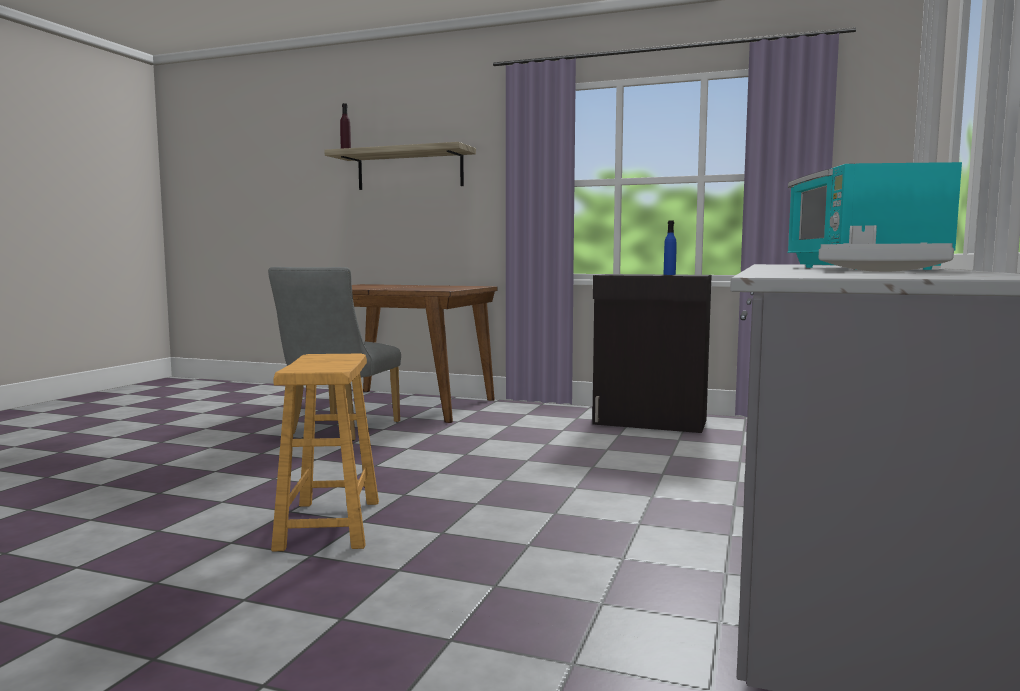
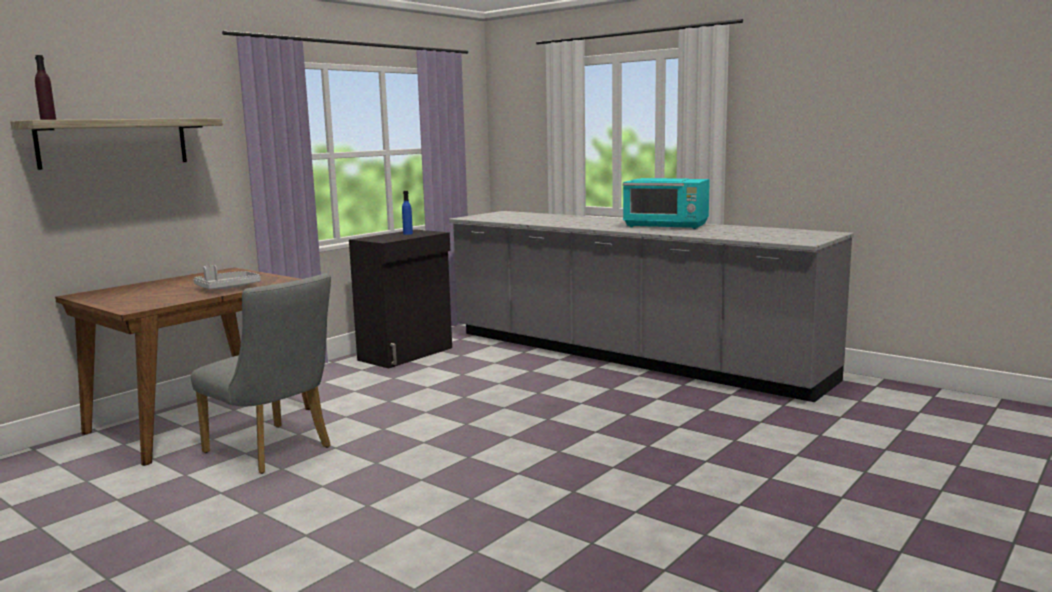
camera: 70 degrees left, 5 degrees up
(330, 524) = (558, 460): brown stool -> none
(881, 271) = (741, 231): grey tray -> grey tray (227, 288)

